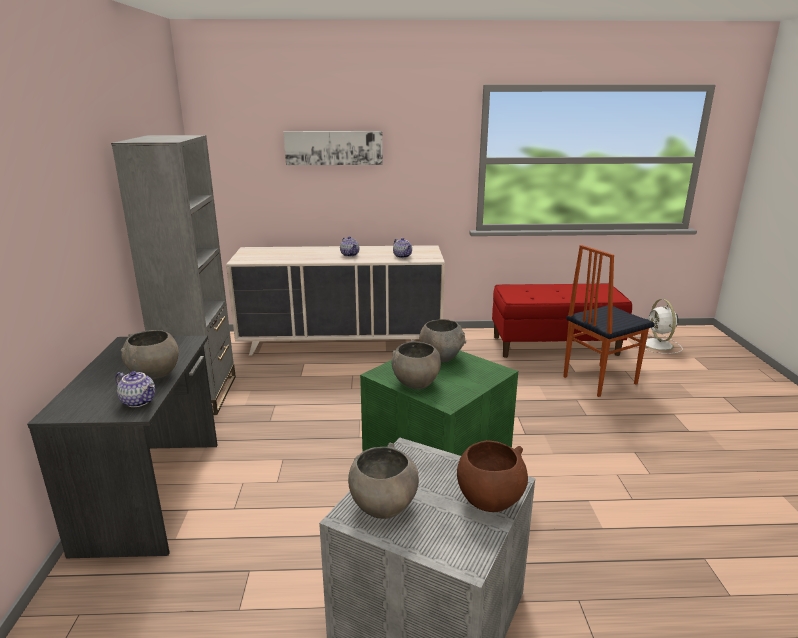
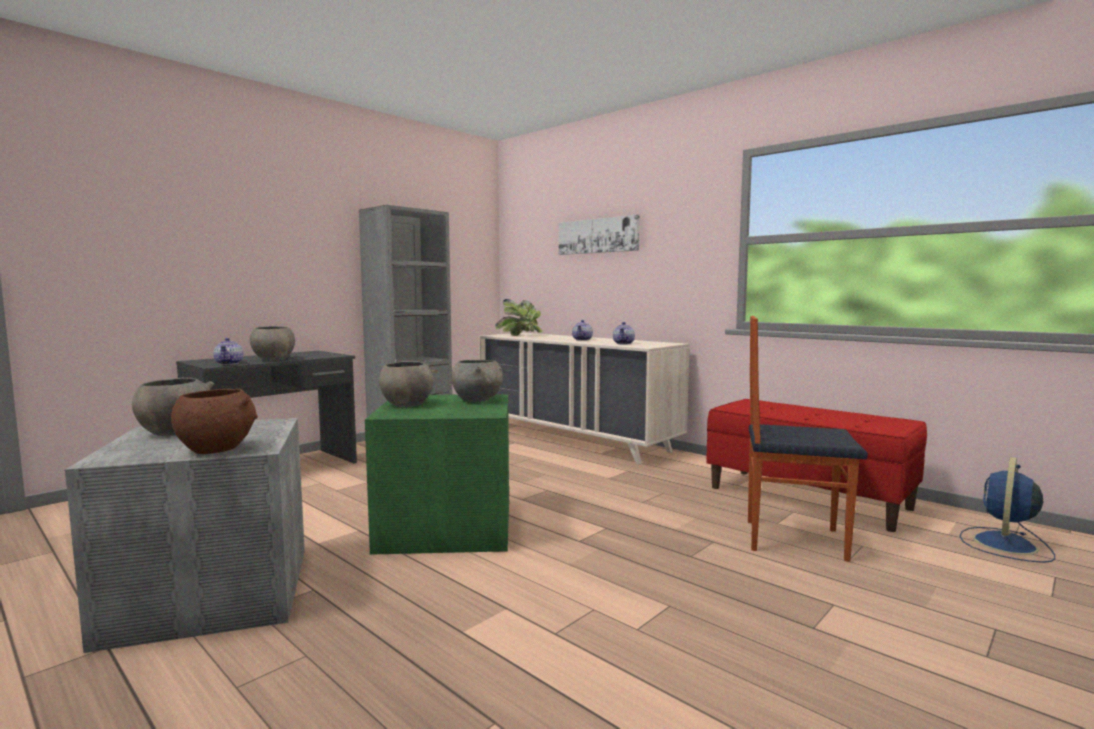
camera: 45 degrees right, 15 degrees down
(267, 256) = (519, 335): none -> potted plant
(658, 345) = (1004, 544): white fan -> blue fan

